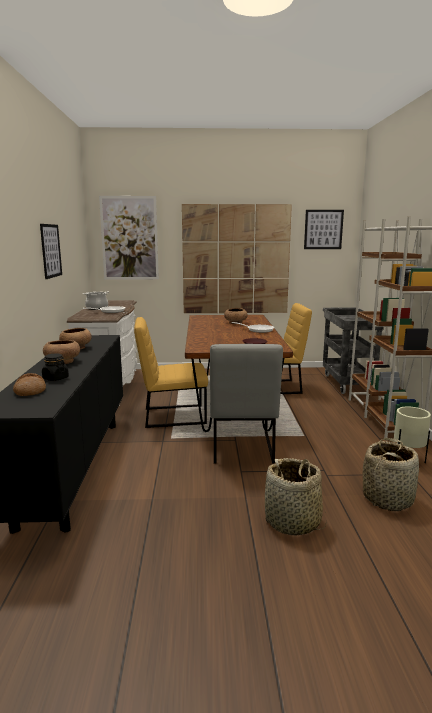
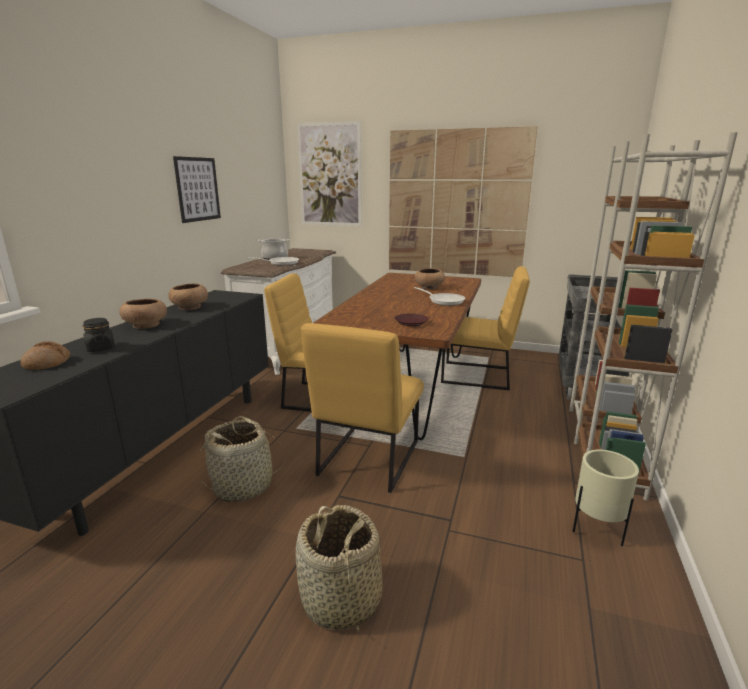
camera: 20 degrees right, 5 degrees up
(241, 448) = (367, 459): grey chair -> yellow chair
(323, 229) = (583, 162): picture -> none
(388, 498) = (513, 598): basket -> basket (243, 486)

